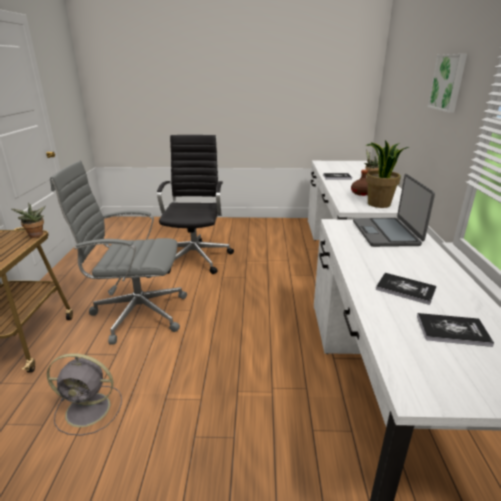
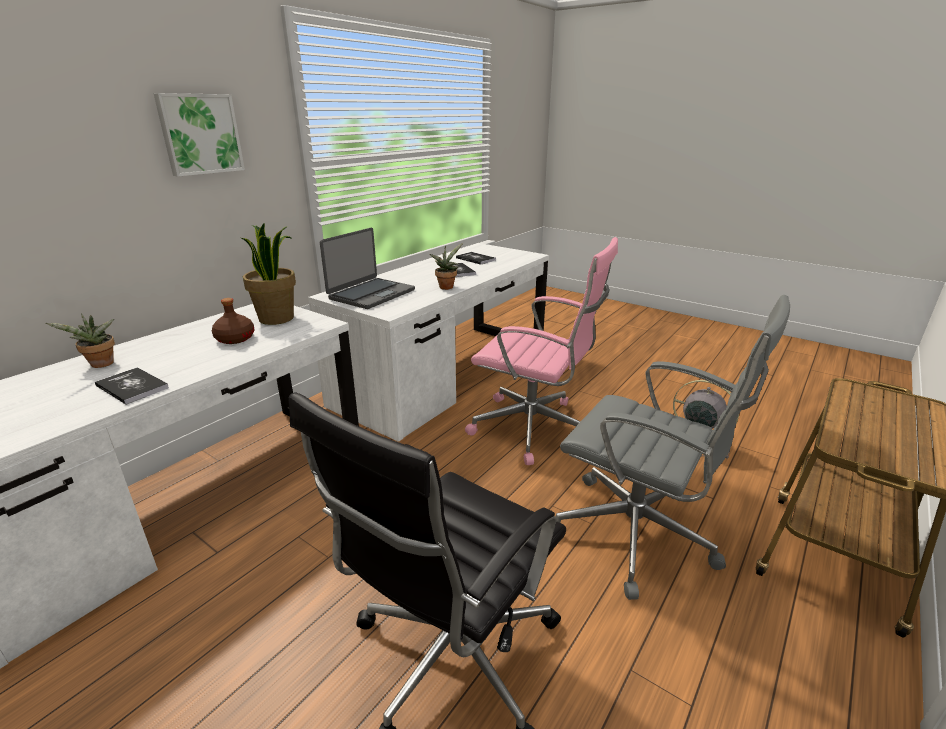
camera: 145 degrees left, 0 degrees up
(36, 236) = (833, 439): potted plant -> potted plant (446, 286)
(239, 358) = (534, 429): none -> pink office chair

